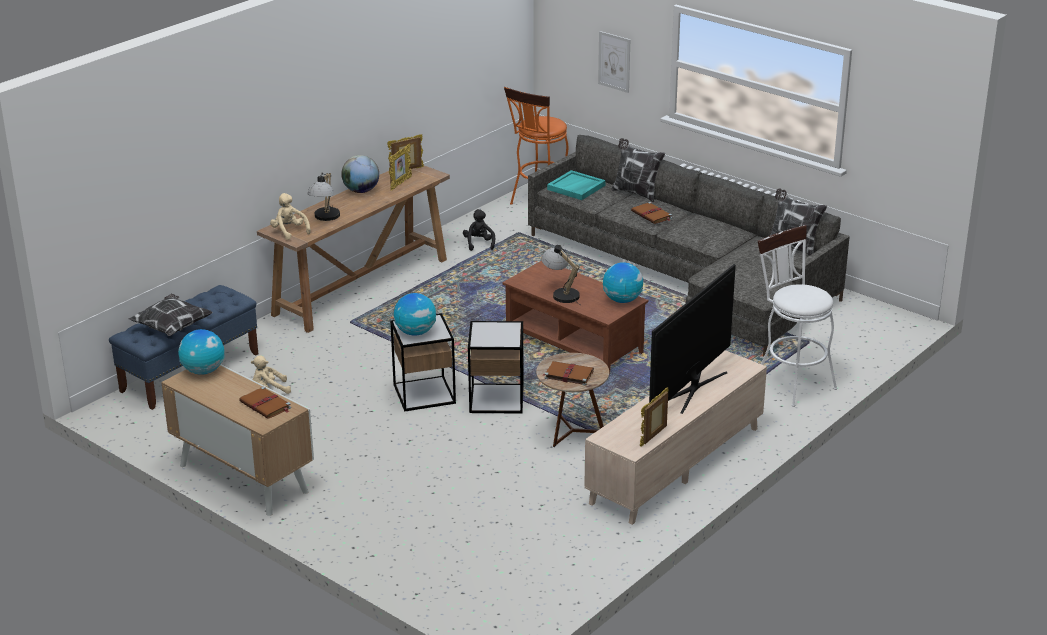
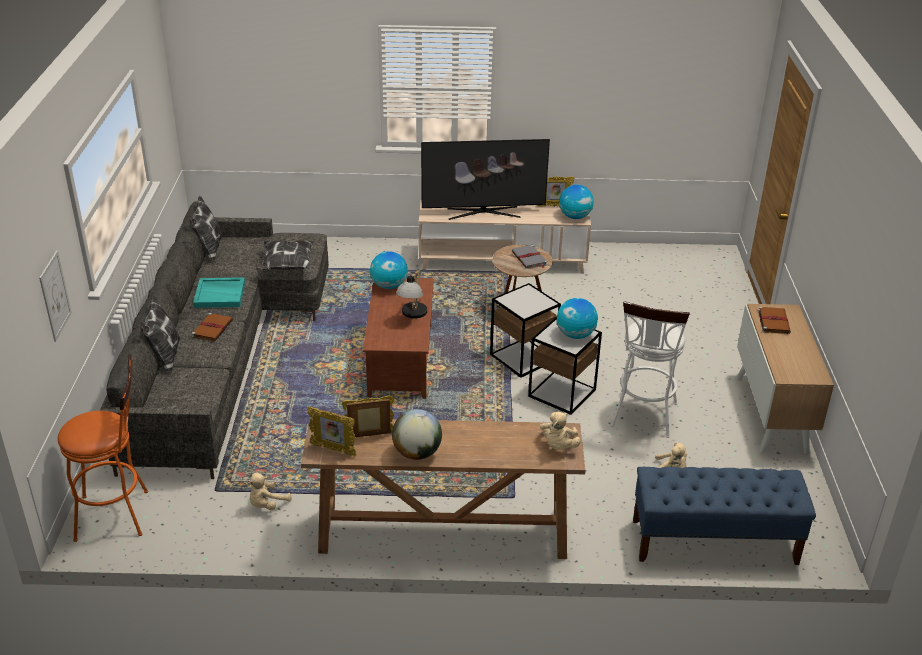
camera: 130 degrees left, 5 degrees up
(172, 327) = (748, 479): pillow -> pillow (286, 266)
(203, 371) = (790, 373): globe -> globe (575, 216)
(325, 218) = (504, 440): table lamp -> none
(479, 244) = (267, 504): black plush toy -> beige plush toy
(568, 374) = (529, 259): brown book -> grey book
(576, 187) = (186, 394): turquoise tray -> turquoise tray (220, 294)
(790, 382) = (348, 257): white stool -> white stool (643, 418)

